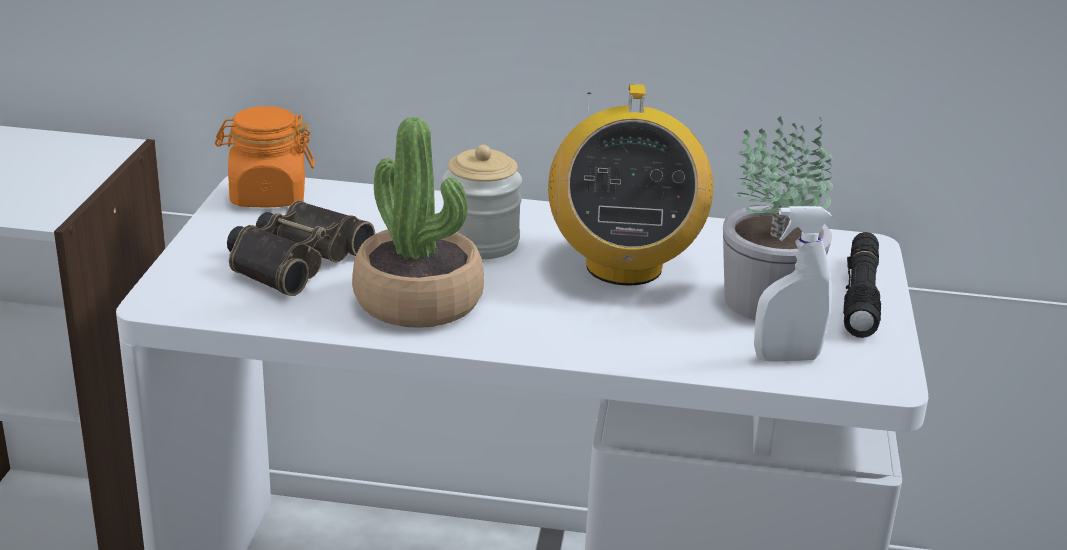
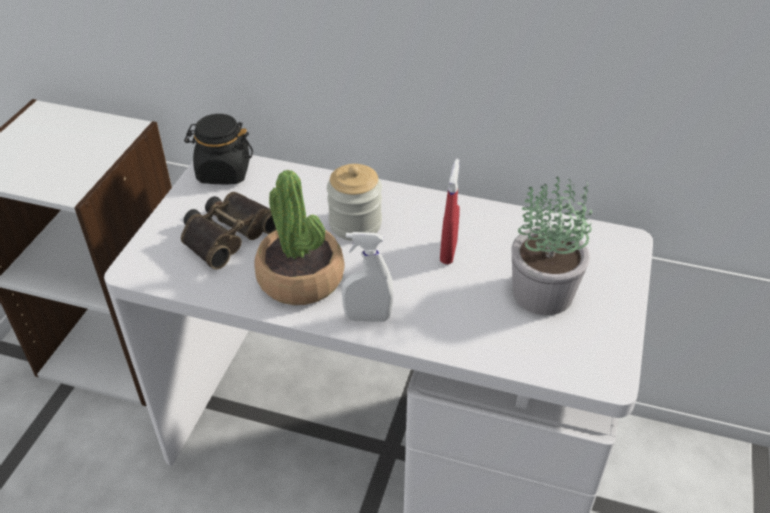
camera: 10 degrees right, 15 degrees up
(267, 196) = (223, 172): orange jar -> black jar
(623, 266) = (448, 252): radio -> red spray bottle
(786, 358) = (543, 350): white spray bottle -> white spray bottle (367, 317)
(860, 296) = (611, 291): black flashlight -> none

